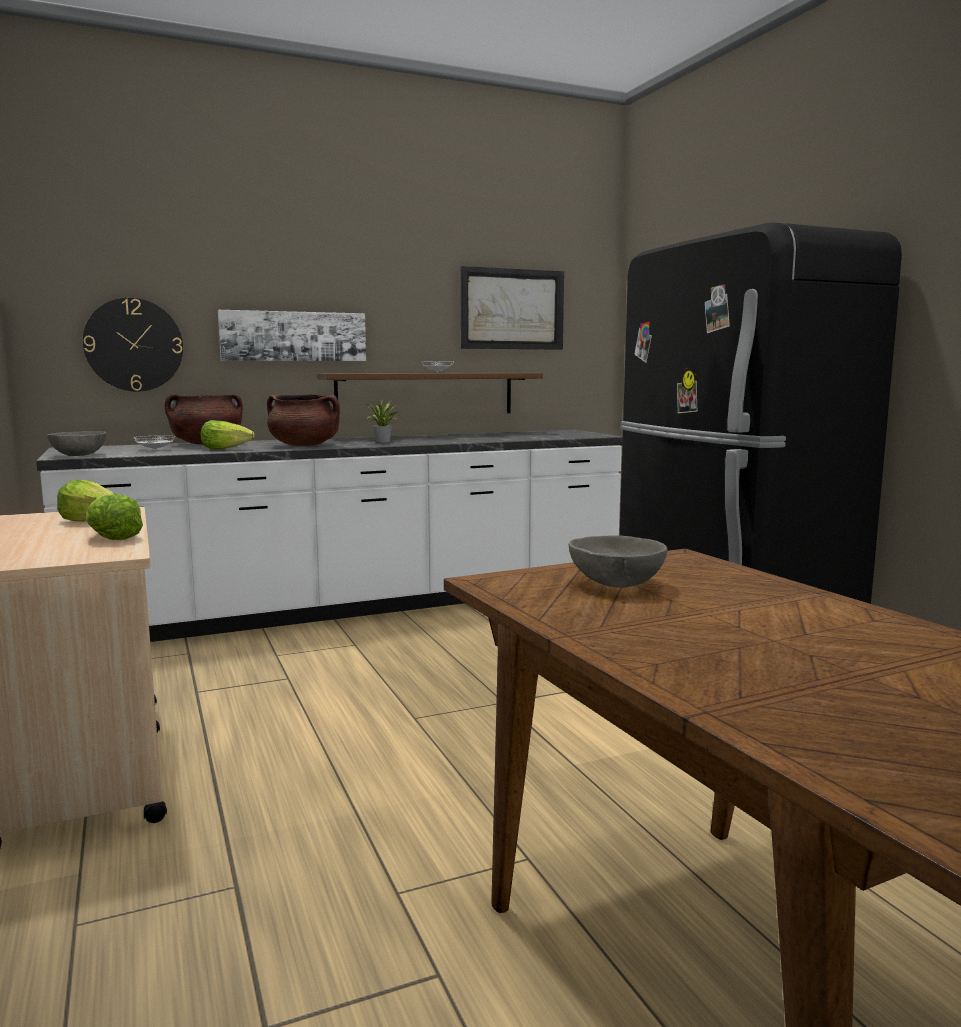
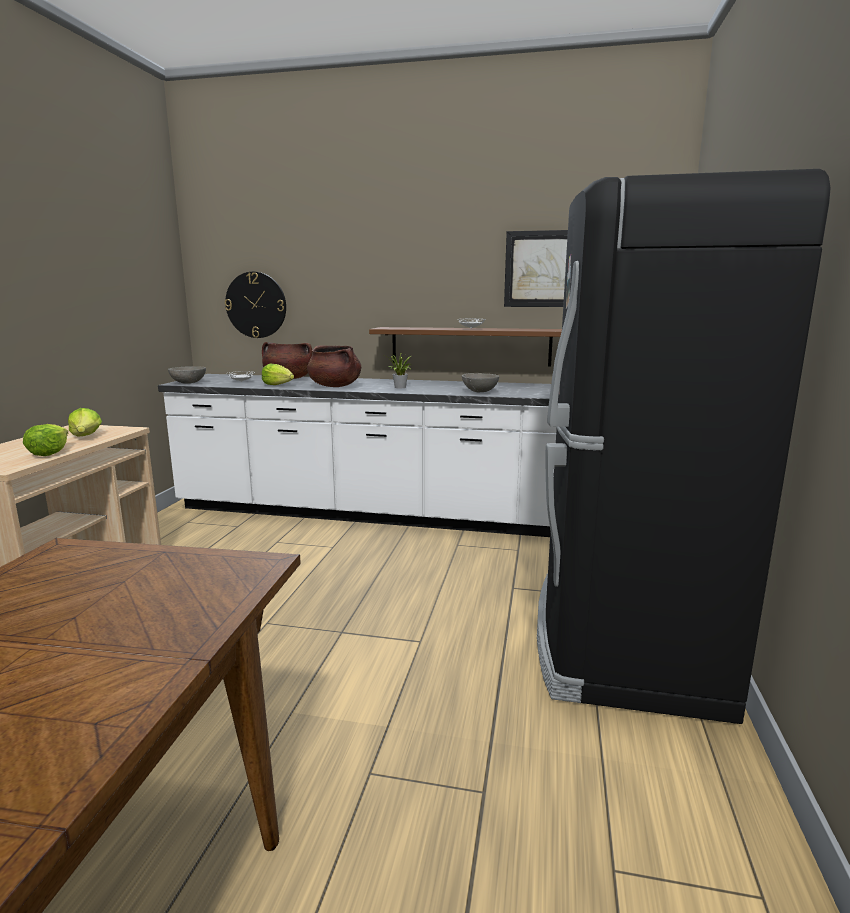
camera: 35 degrees right, 5 degrees up
(293, 336) = (362, 297): picture -> none
(617, 585) = (105, 583): grey bowl -> grey bowl (480, 392)

